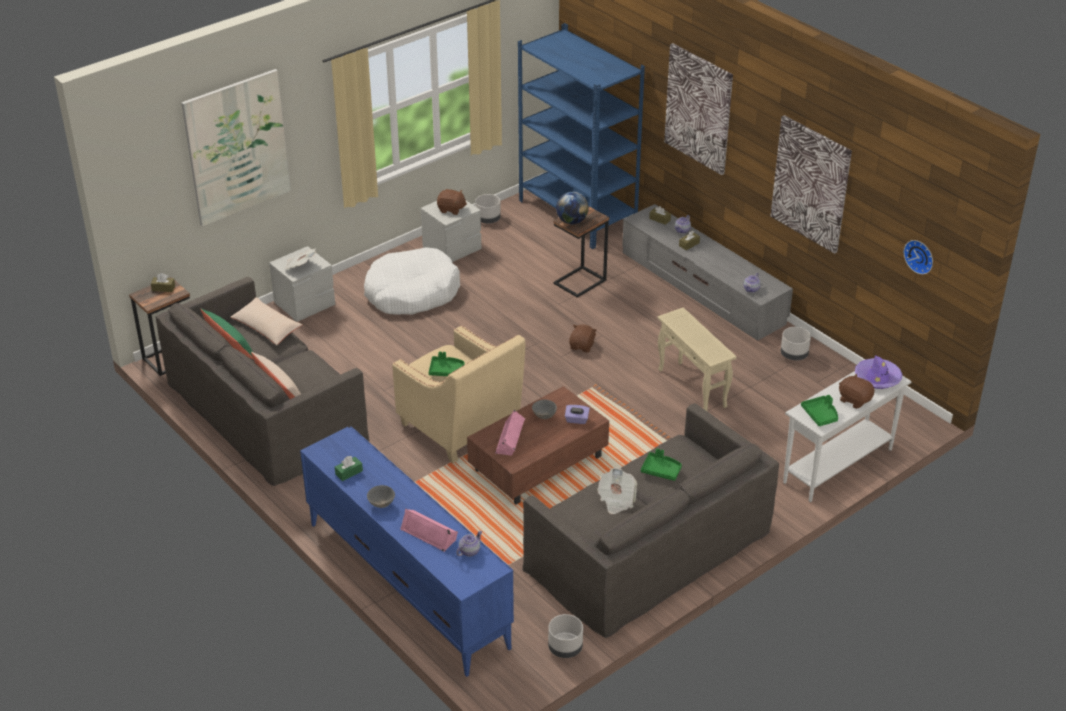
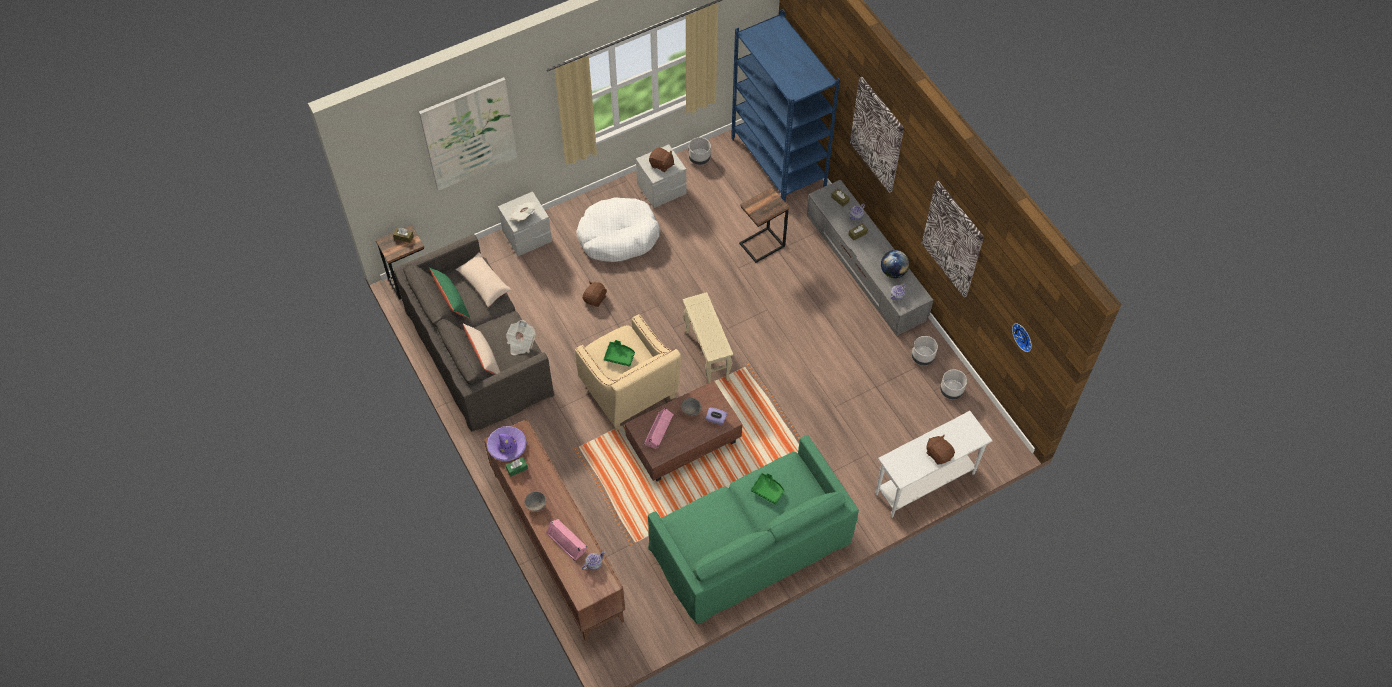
camera: 10 degrees right, 20 degrees up
(406, 584) = (556, 546): blue cabinet -> brown cabinet
(565, 648) = (664, 628): grey planter -> grey planter (951, 391)
(572, 221) = (756, 208): globe -> globe (893, 272)
(582, 346) = (747, 319): brown plush toy -> brown plush toy (595, 299)
(616, 500) = (725, 514): newspaper -> newspaper (520, 343)
(648, 549) = (750, 543): grey sofa -> green sofa
(692, 388) = (827, 381): beige side table -> beige side table (707, 355)
(820, 415) = (906, 466): green tray -> none
(877, 378) = (965, 433): purple hat -> purple hat (507, 446)

